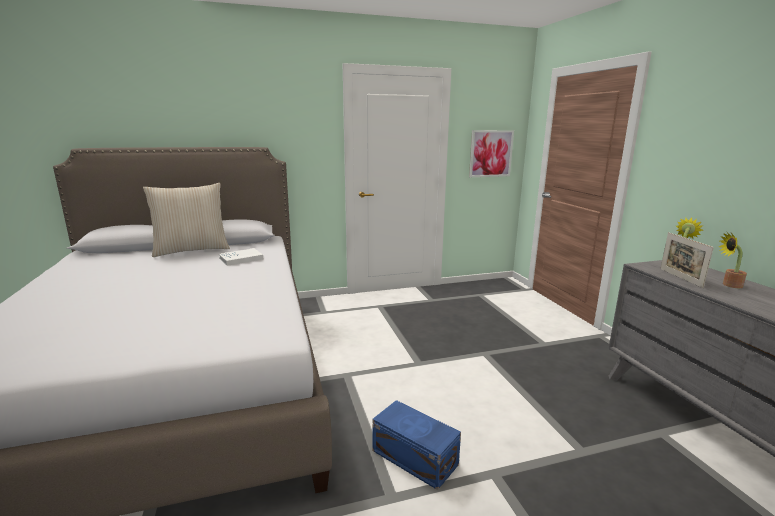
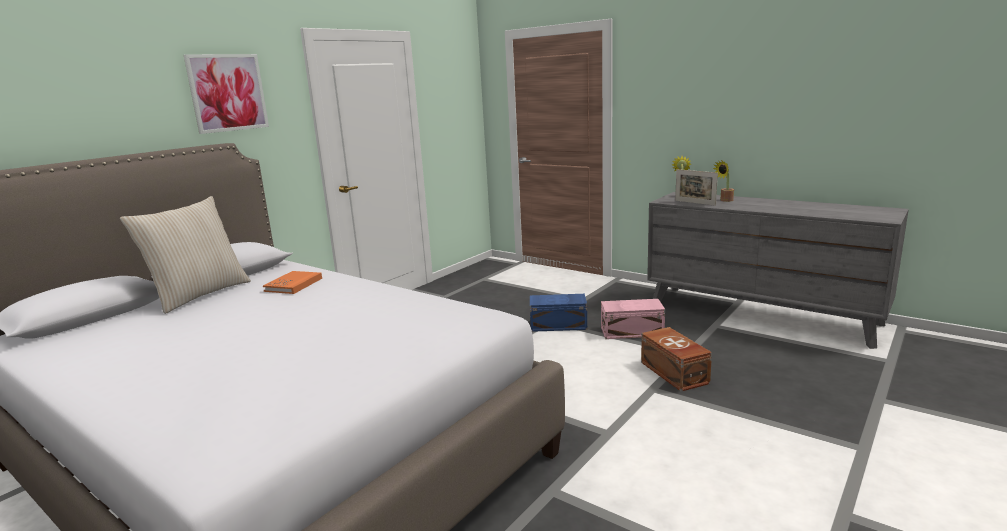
camera: 35 degrees left, 0 degrees up
(241, 259) = (293, 285): white book -> orange book
(415, 459) = (592, 406): blue storage box -> blue storage box (559, 325)
(490, 153) = (456, 124): picture -> picture (227, 93)
(539, 467) = (673, 373): none -> brown storage box
(550, 396) = (630, 331): none -> pink storage box

